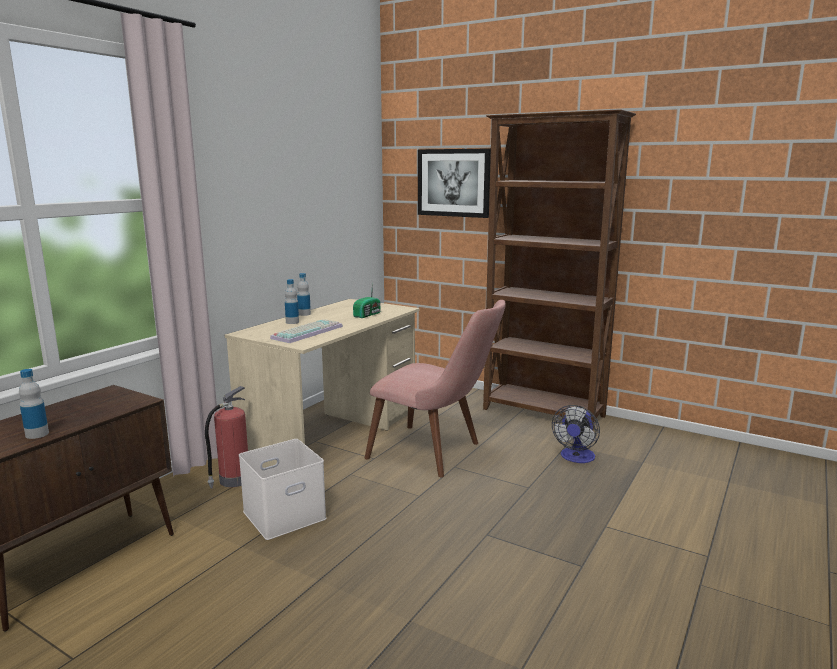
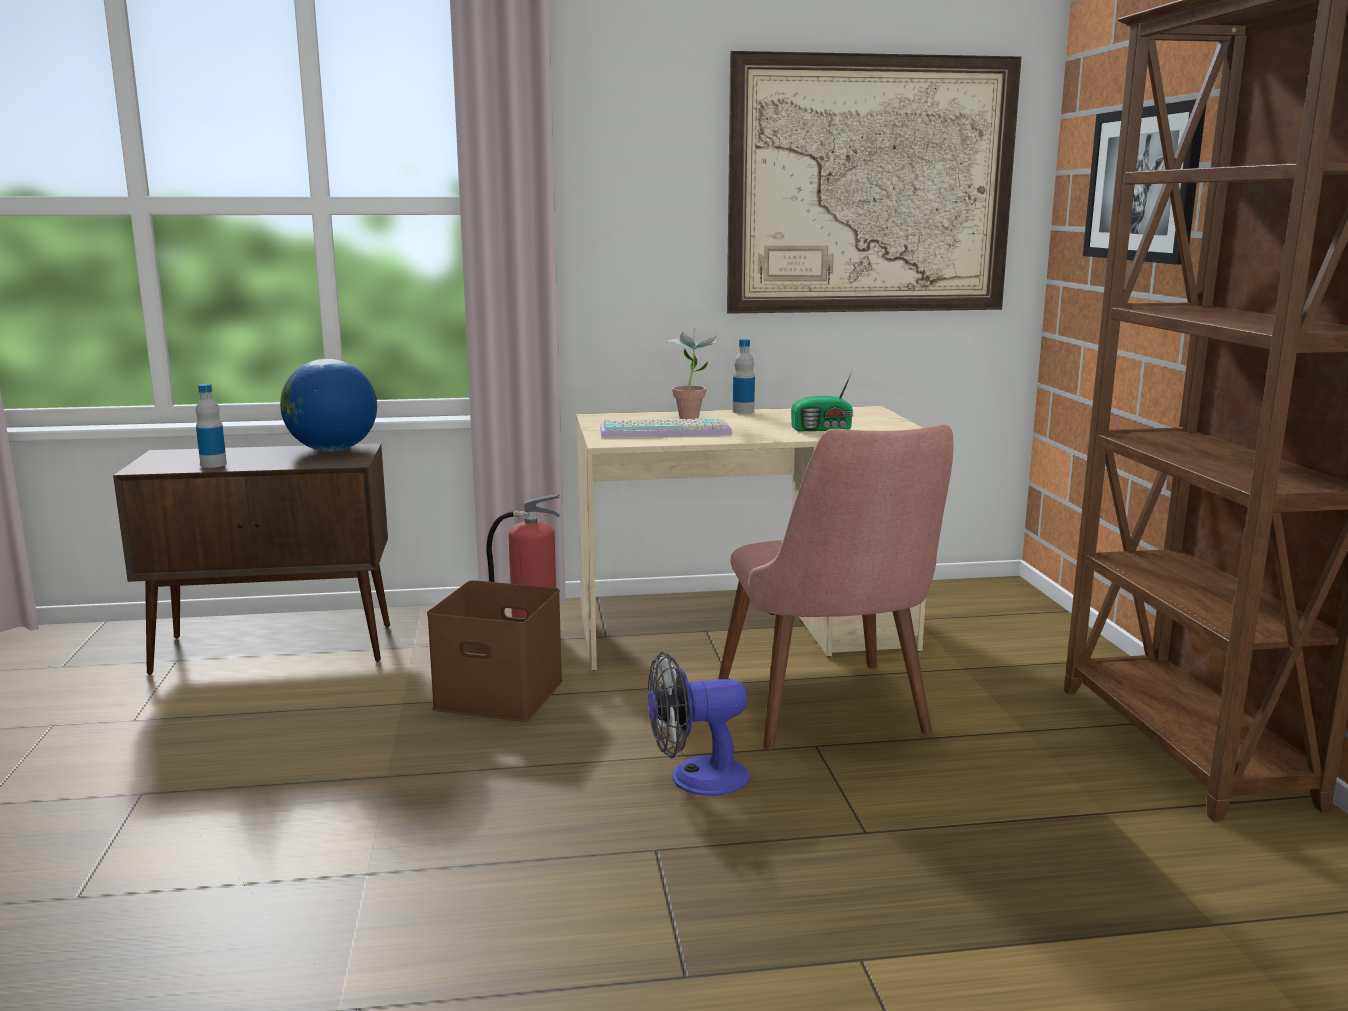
camera: 50 degrees right, 0 degrees up
(97, 398) = (332, 450): none -> globe
(285, 514) = (502, 694): white storage box -> brown storage box
(292, 322) = (693, 417): bottle -> potted plant
(324, 183) = (871, 186): none -> picture
(576, 458) = (1068, 840): fan -> fan (695, 778)

